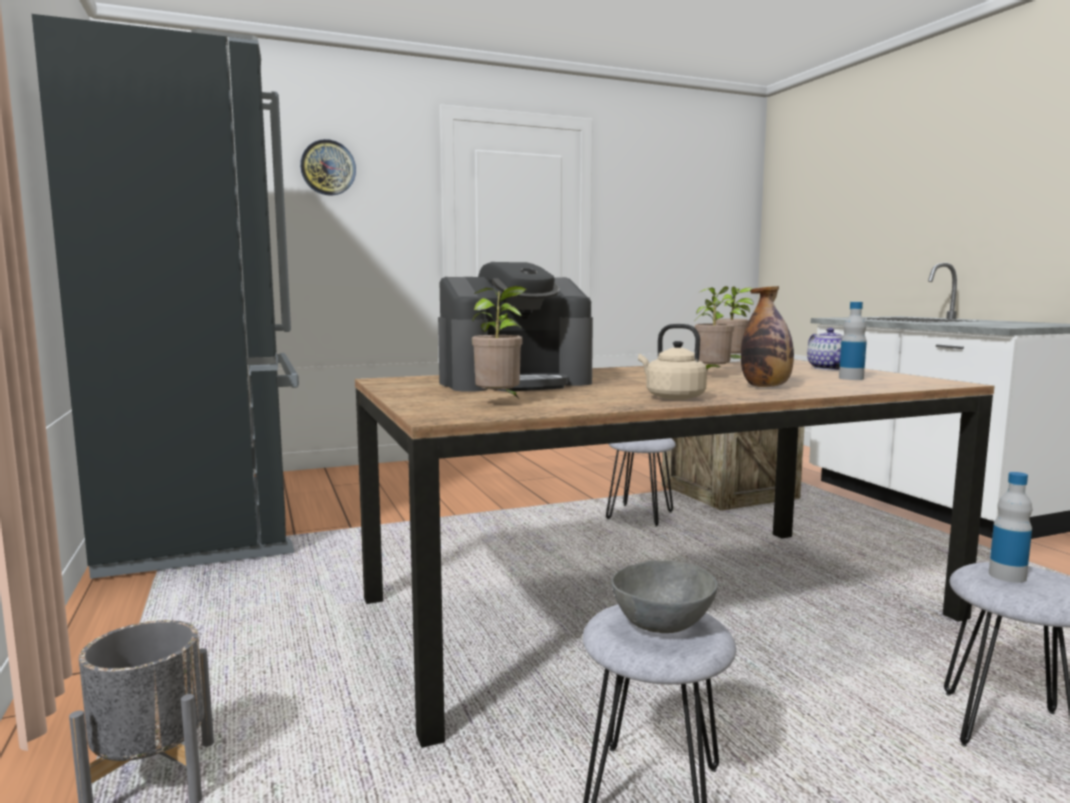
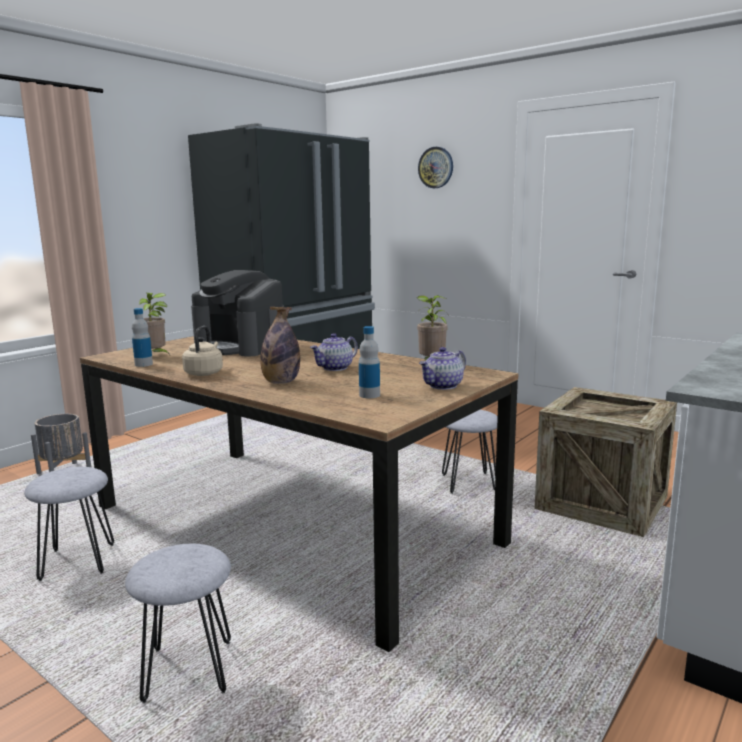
camera: 60 degrees right, 5 degrees up
(665, 625) = (64, 478): grey bowl -> none
(712, 375) = (335, 368): potted plant -> teapot
(1007, 576) = (181, 556): bottle -> bottle (143, 364)

